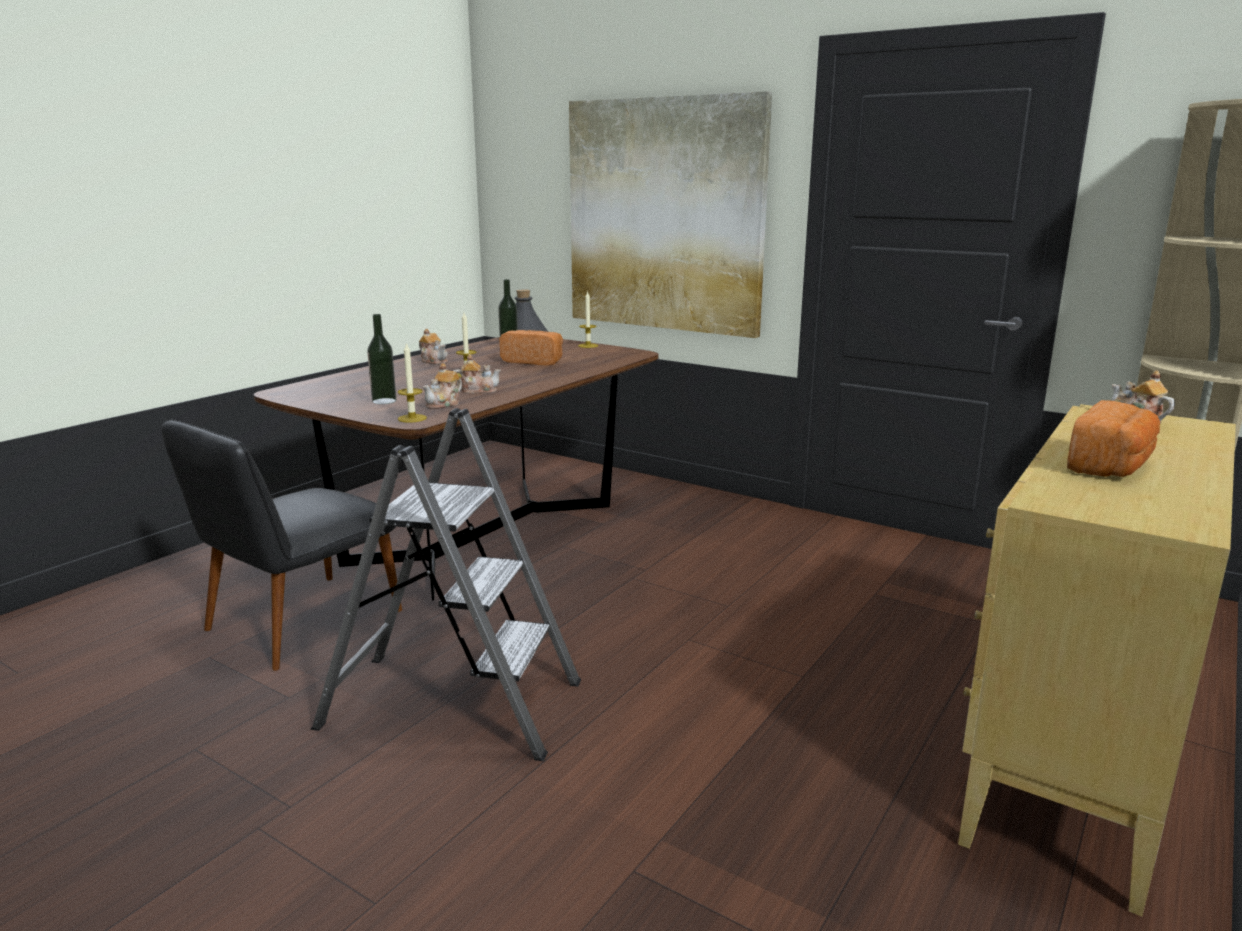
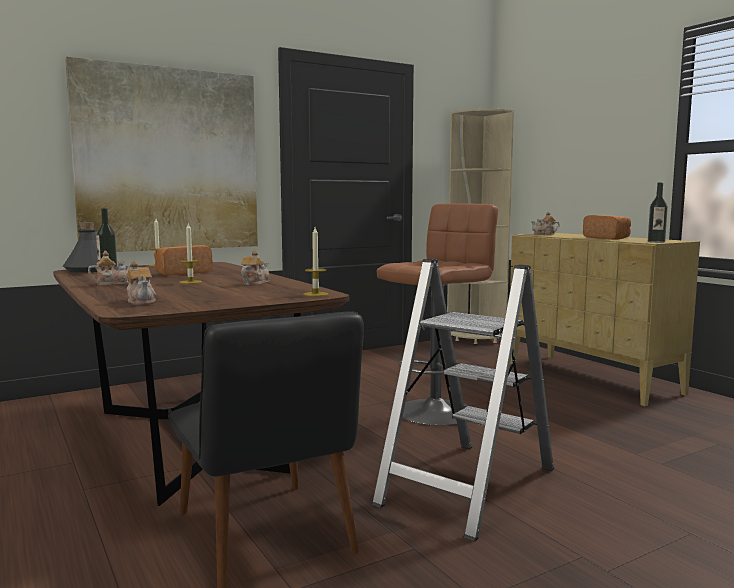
camera: 65 degrees left, 10 degrees down
(384, 401) = (241, 296): bottle -> bottle (656, 242)
(444, 404) = (284, 289): teapot -> teapot (142, 302)
(693, 638) = (436, 412): none -> brown stool

